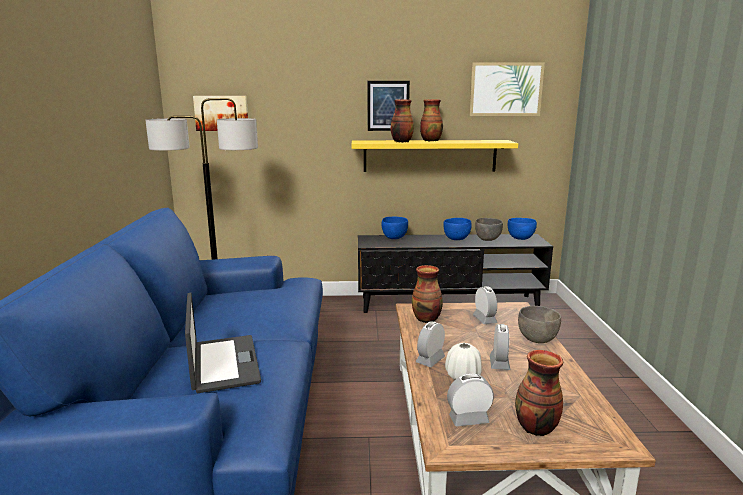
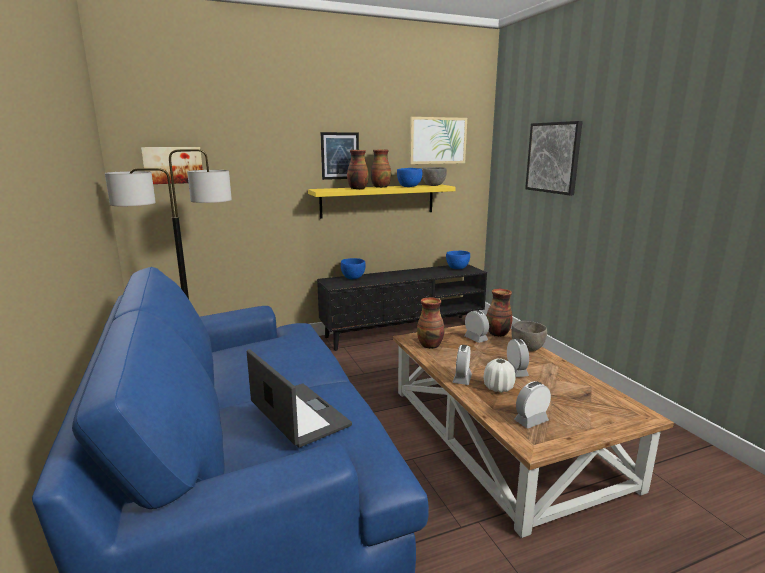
camera: 20 degrees left, 0 degrees up
(457, 239) = (407, 273): blue bowl -> blue bowl (409, 186)
(487, 239) = (432, 271): grey bowl -> grey bowl (433, 185)
(535, 428) = (582, 417): vase -> vase (497, 334)
(632, 111) = (553, 157): none -> picture

